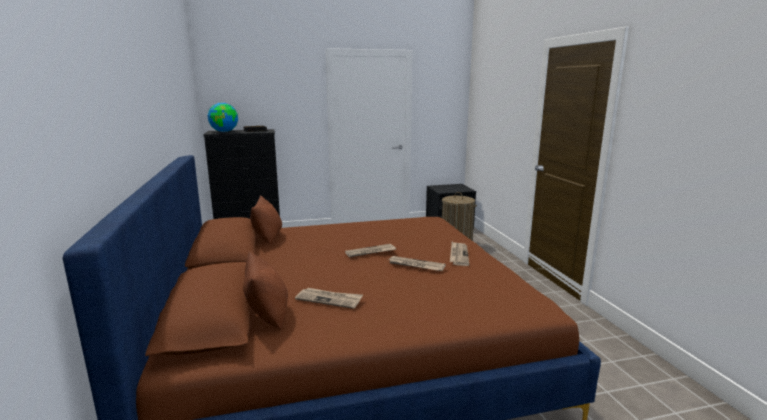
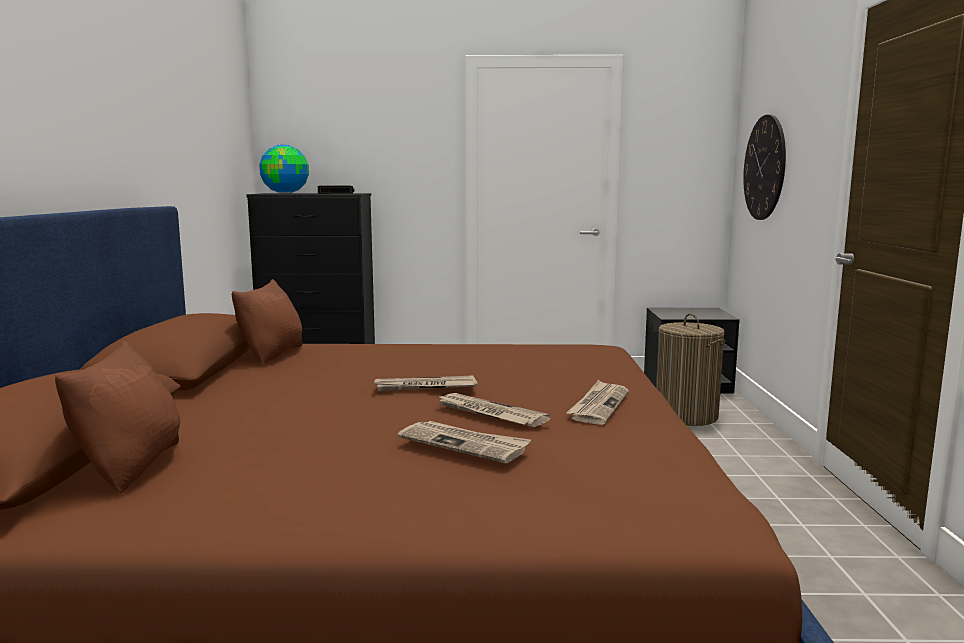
camera: 15 degrees right, 5 degrees down
(329, 299) = (268, 453): newspaper -> newspaper (464, 444)
(489, 114) = (764, 168): none -> wall clock

